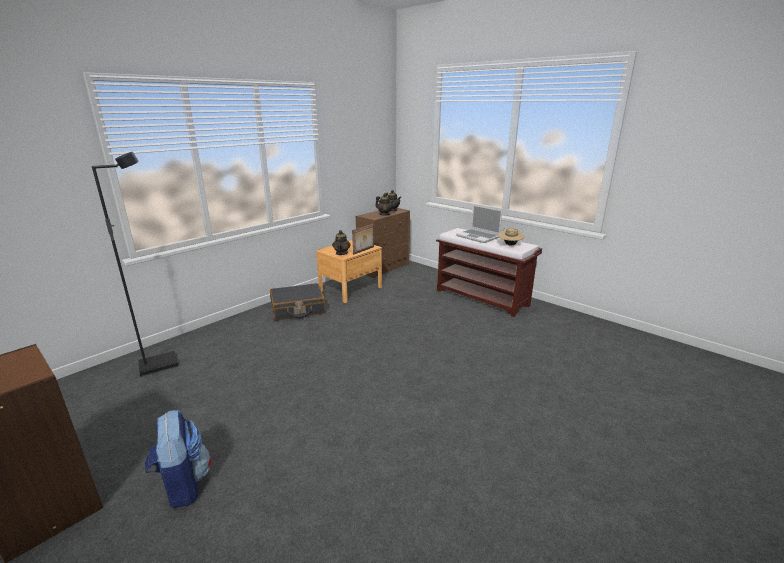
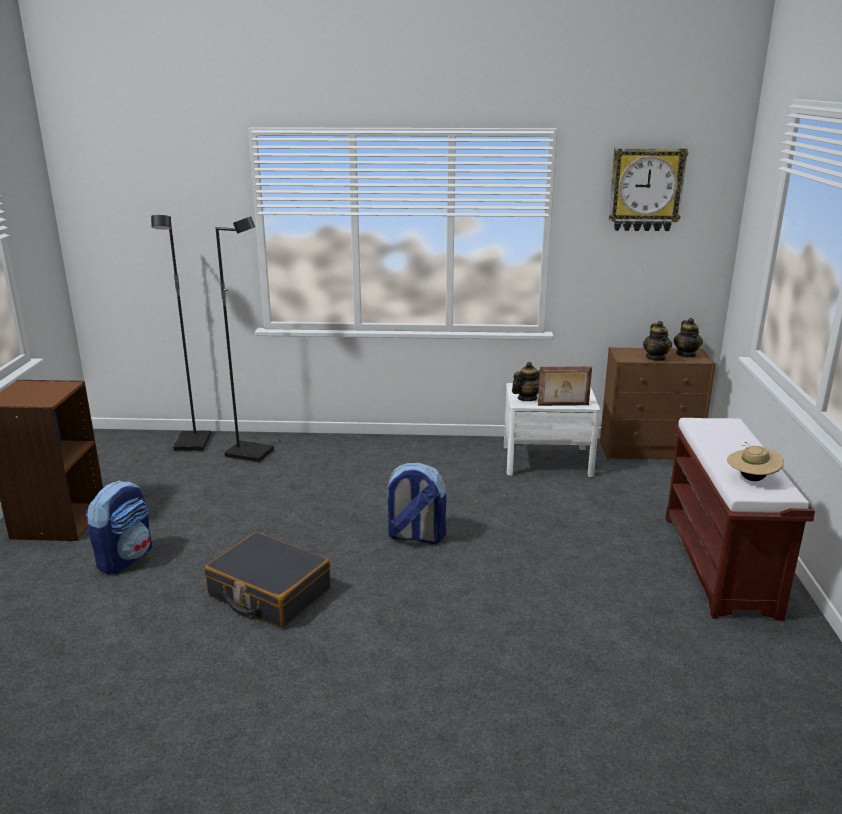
camera: 50 degrees right, 0 degrees up
(89, 382) = (194, 443): none -> black floor lamp
(298, 309) = (444, 457): black suitcase -> black suitcase (269, 593)
(350, 289) = (547, 461): brown nightstand -> white nightstand
(356, 351) = (415, 536): none -> backpack
(359, 120) = (645, 189): none -> wall clock
(478, 237) = (731, 445): laptop -> none

